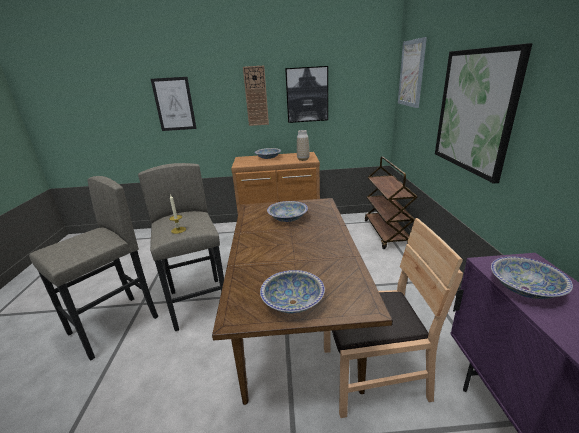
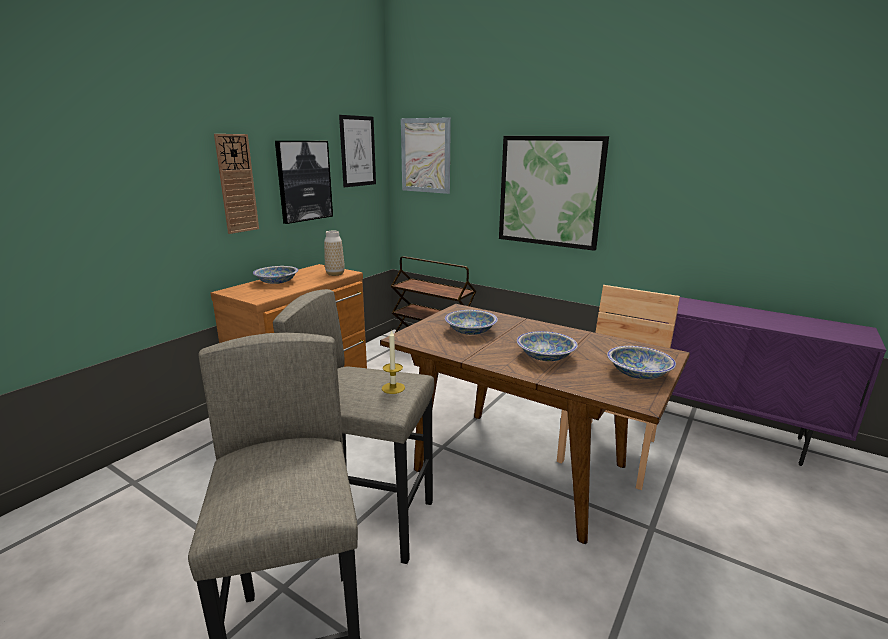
camera: 55 degrees left, 5 degrees down
(174, 104) = (81, 202): picture -> picture (358, 151)
(525, 289) = (690, 310): bowl -> bowl (545, 357)

